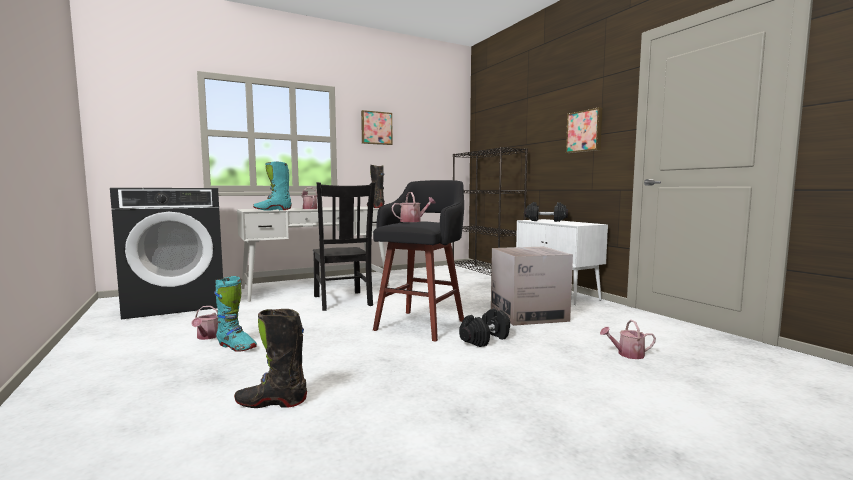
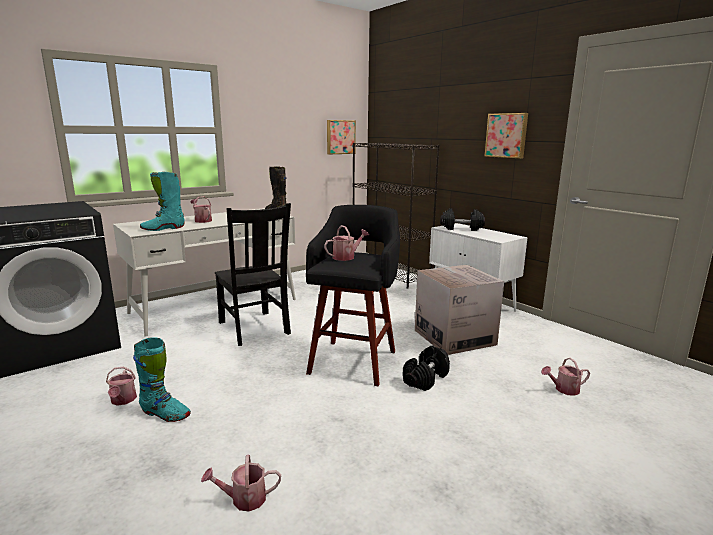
camera: 10 degrees left, 10 degrees up
(271, 402) = (244, 499): black boot -> watering can
(376, 128) = (266, 114): picture -> picture (340, 137)

